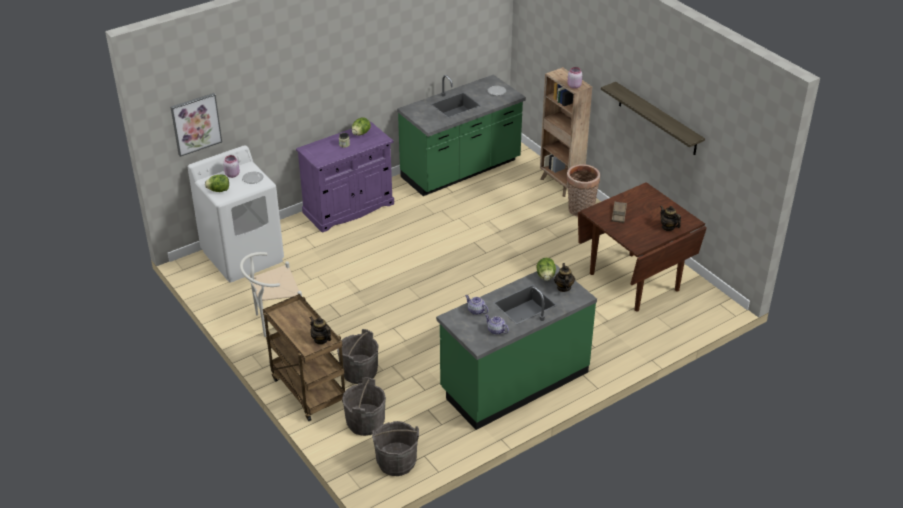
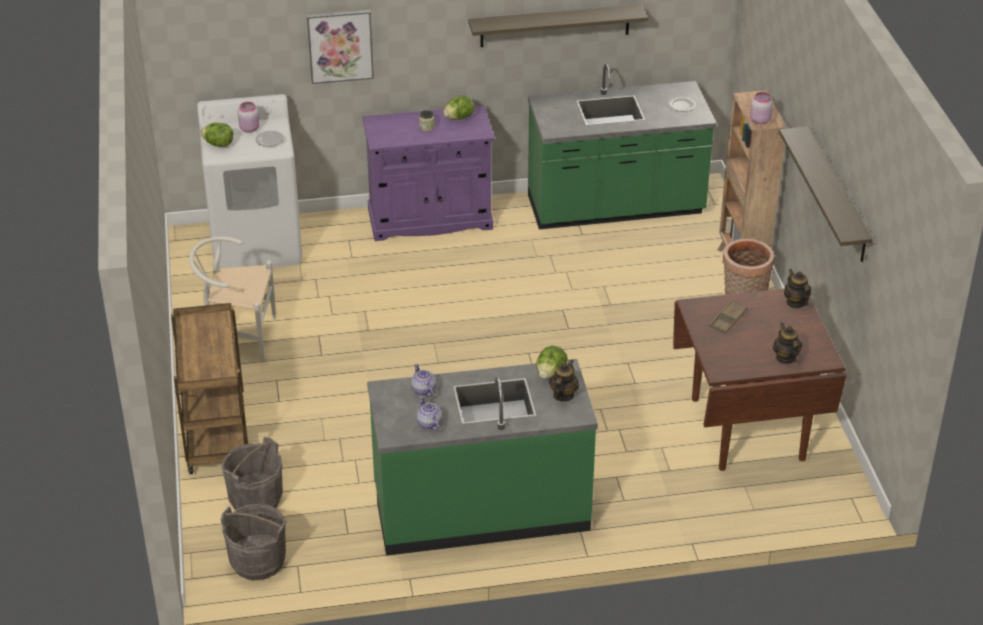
camera: 25 degrees right, 0 degrees up
(196, 124) = (214, 49): picture -> picture (340, 45)
(321, 339) = (218, 368): teapot -> teapot (796, 302)
(359, 372) = (294, 433): grey bucket -> none
(409, 56) = (555, 26): none -> shelf

